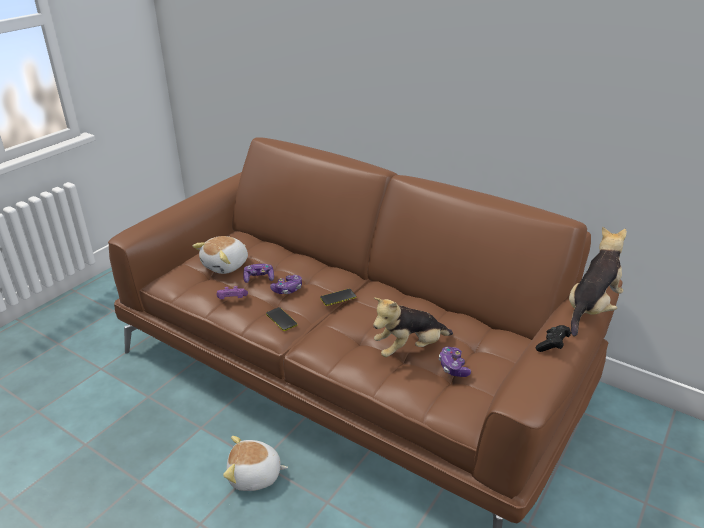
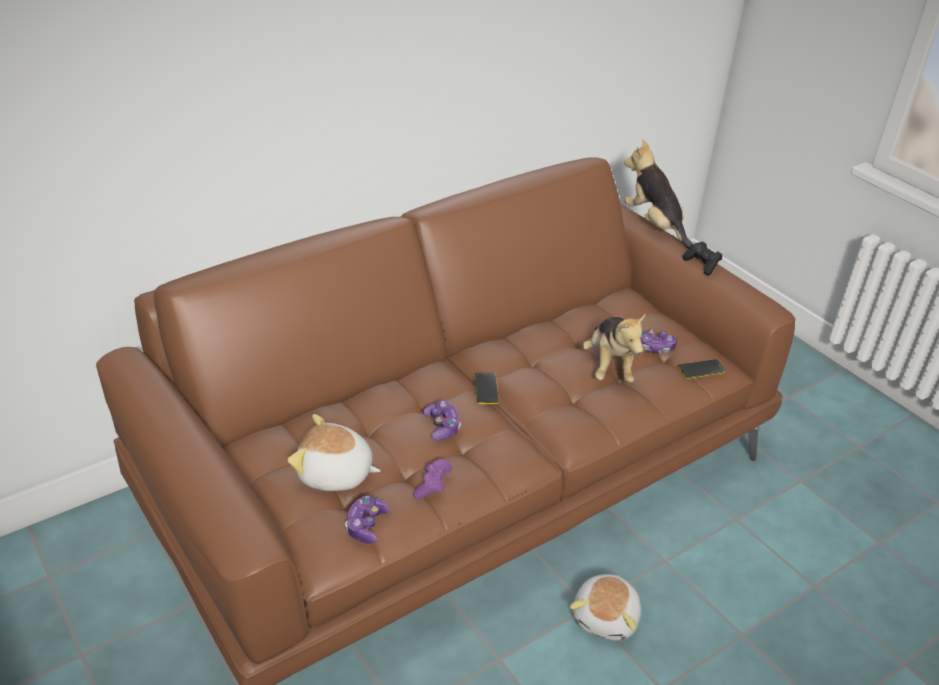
camera: 70 degrees left, 5 degrees up
(226, 265) = (335, 474): plush toy -> plush toy turned 135 degrees clockwise
(259, 278) = (396, 447): game controller -> game controller (366, 525)
(281, 319) = (506, 449): phone -> phone (701, 369)

